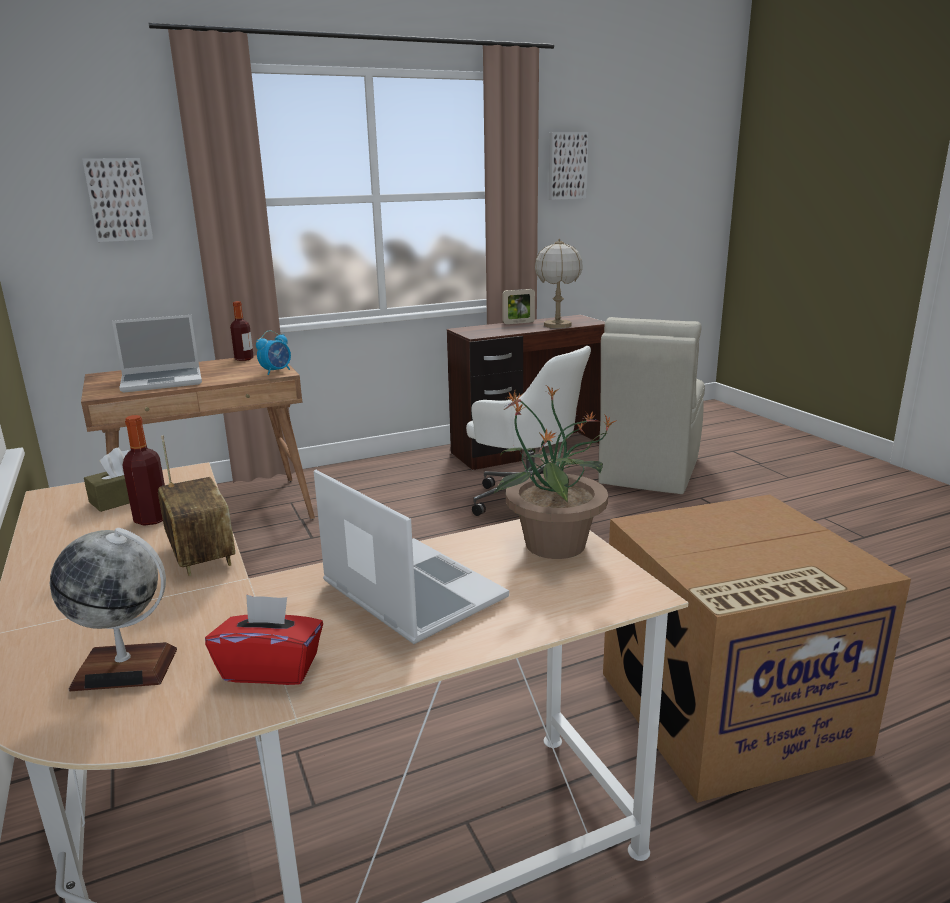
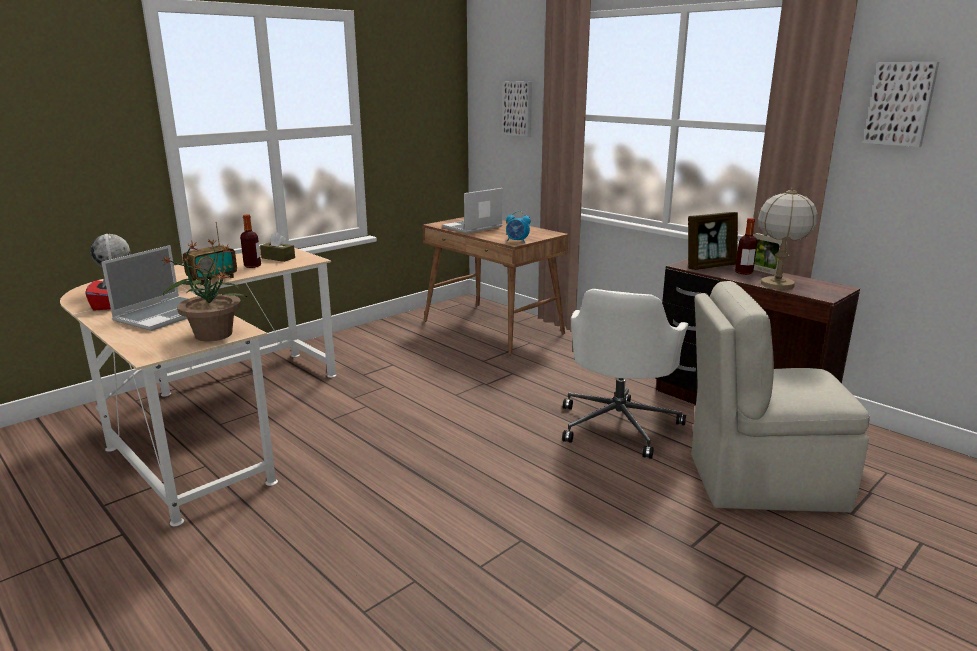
camera: 70 degrees right, 0 degrees up
(163, 381) = (472, 227): laptop -> laptop turned 90 degrees clockwise
(244, 359) = (541, 230): bottle -> bottle (744, 272)
(488, 330) = (710, 266): none -> picture frame
(726, 714) = (308, 552): cardboard box -> none

